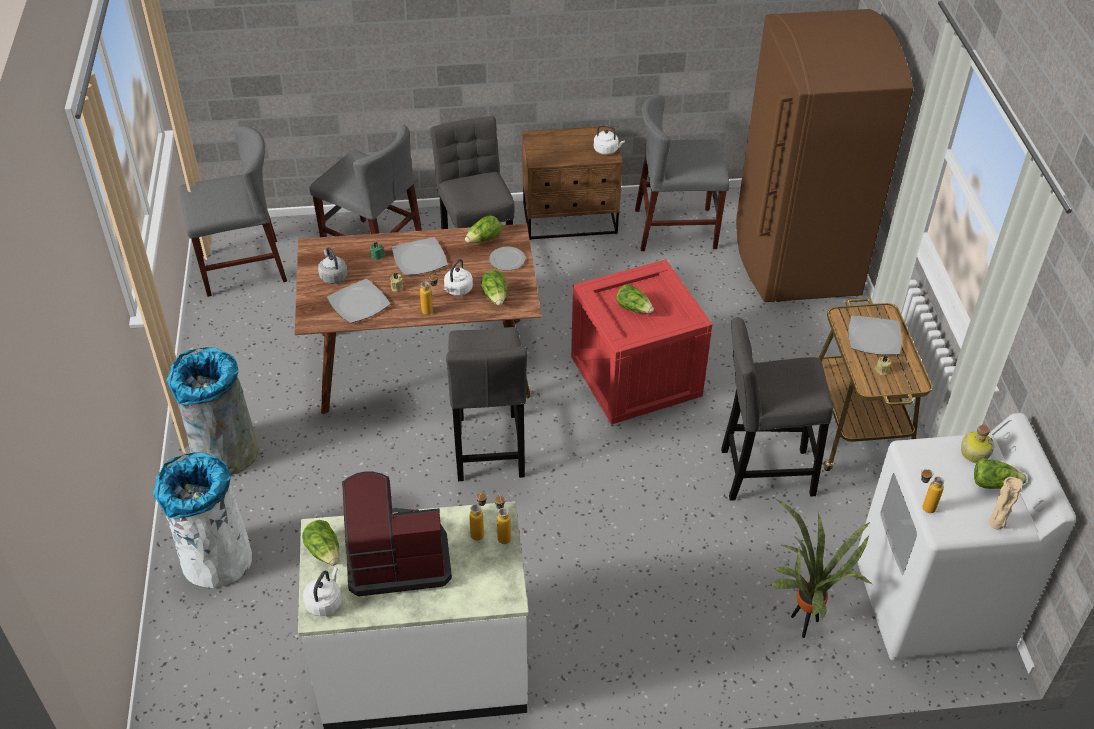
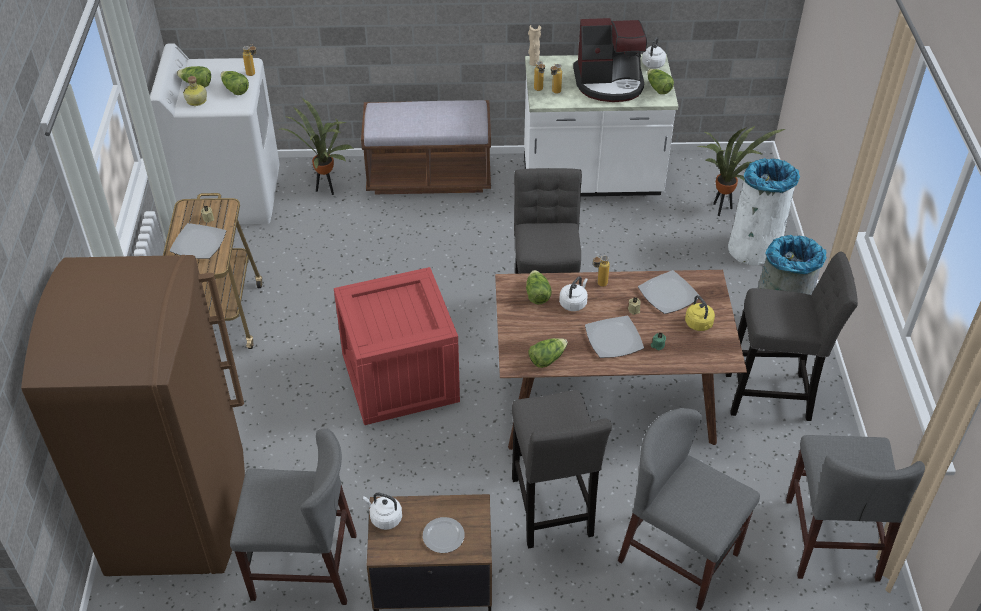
camera: 175 degrees left, 0 degrees up
(242, 267) = (831, 539): grey chair -> grey chair turned 75 degrees counterclockwise
(242, 624) = (722, 209): none -> potted plant
(333, 276) = (699, 325): grey kettle -> yellow kettle
(507, 260) = (523, 332): plate -> plate (443, 535)
(634, 308) = (402, 314): lettuce -> lettuce (235, 89)
(664, 658) = (429, 177): none -> brown bench
(761, 473) = (315, 286): grey stool -> grey stool (773, 396)
(996, 524) = (212, 64): beige vase -> beige vase (534, 63)

